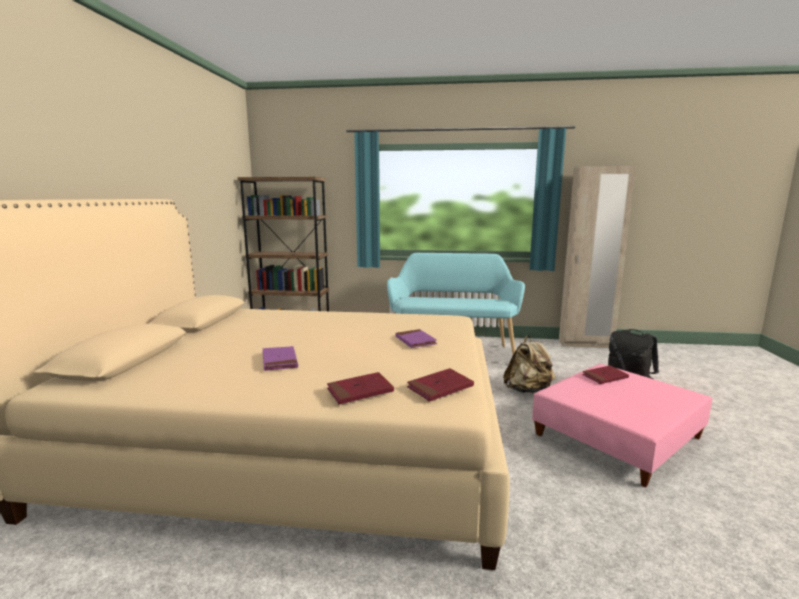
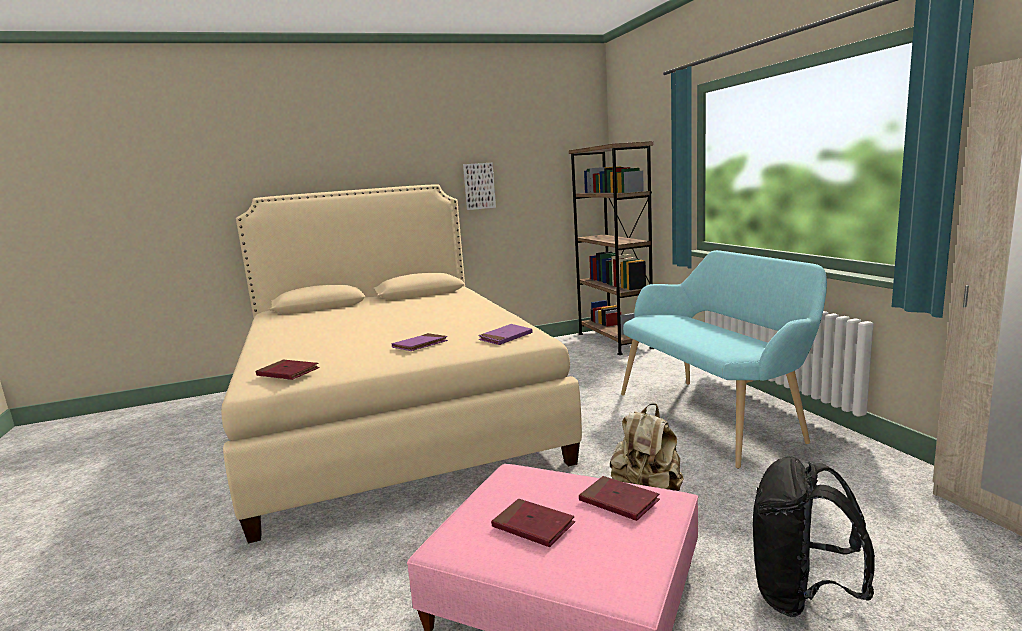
camera: 65 degrees right, 0 degrees up
(187, 204) = (479, 186): none -> picture
(279, 361) = (333, 328): purple book -> purple book (505, 337)
(360, 391) = (274, 356): red book -> red book (533, 526)

